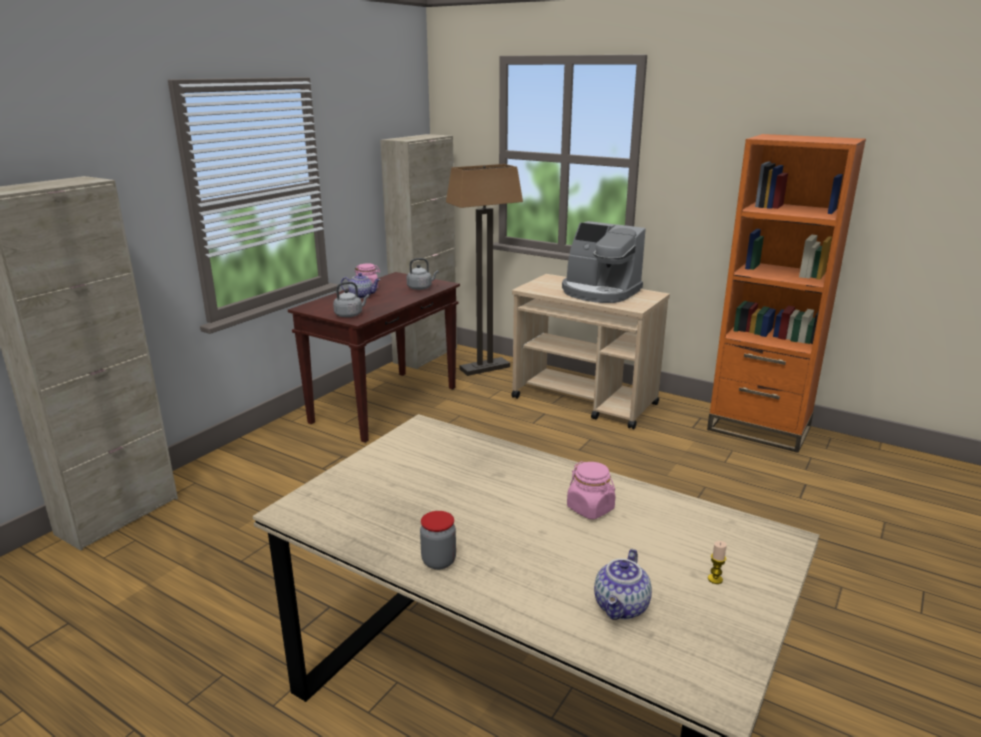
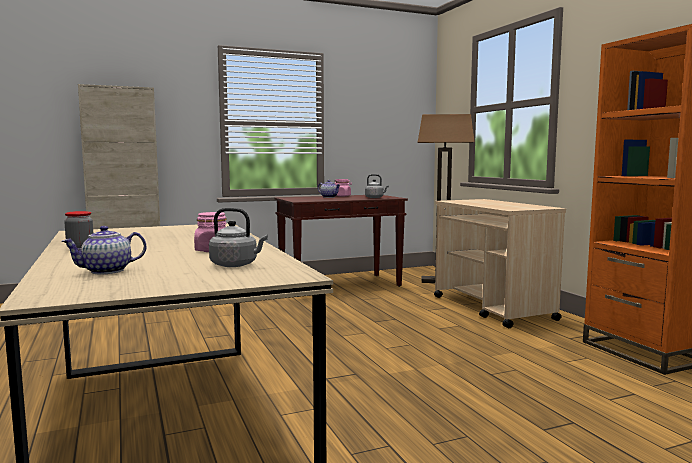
camera: 35 degrees right, 15 degrees down
(350, 315) = (301, 200): grey kettle -> grey kettle (236, 265)
(426, 355) = (410, 270): beige cabinet -> none
(599, 292) = (502, 204): coffee machine -> none
(715, 579) = (192, 276): candle -> none

